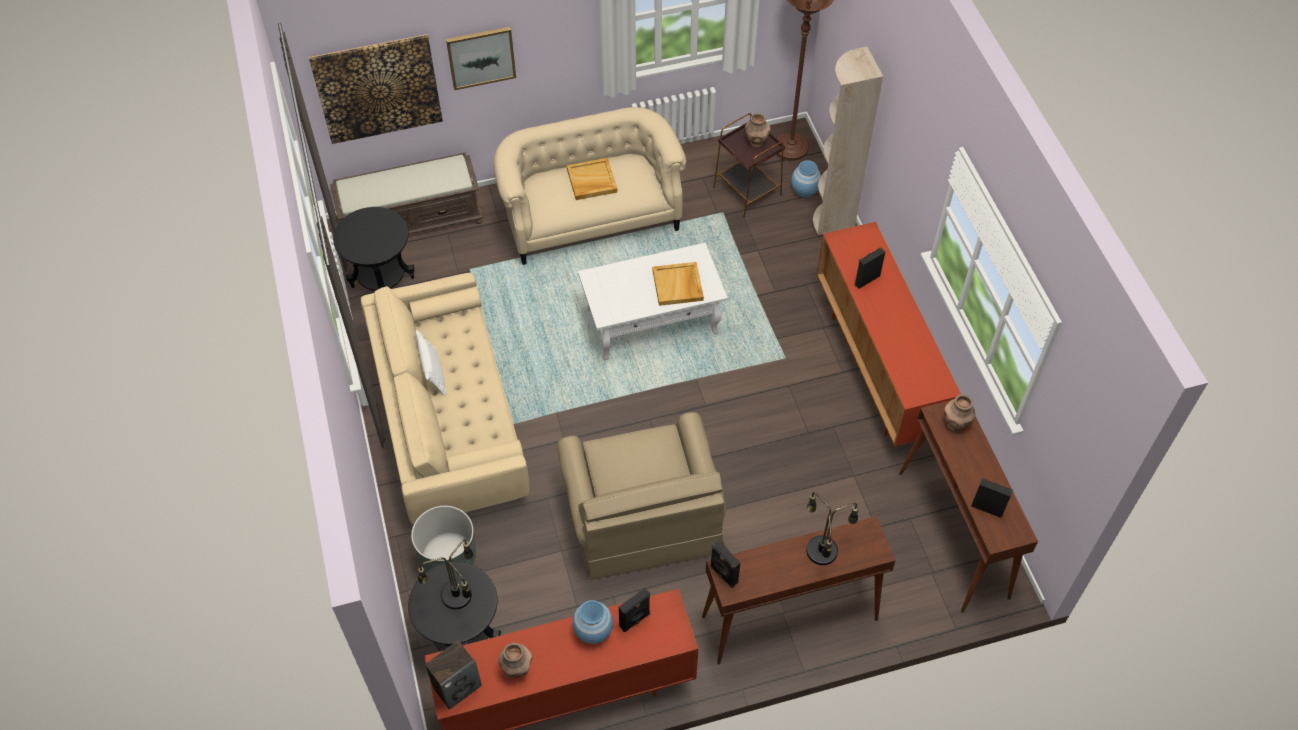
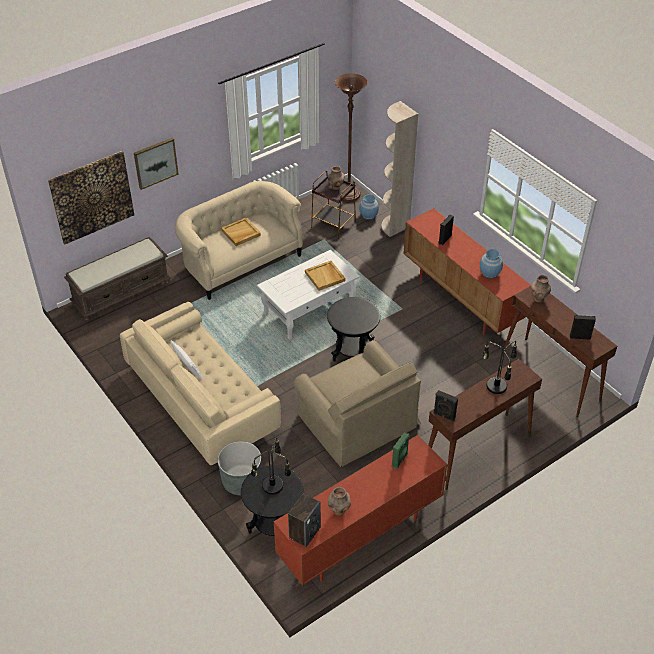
camera: 20 degrees left, 10 degrees down
(383, 282) = (118, 333): black side table -> black side table (352, 353)
(593, 631) = (376, 474): blue vase -> blue vase (489, 273)
(635, 620) = (400, 460): black speaker -> green speaker

